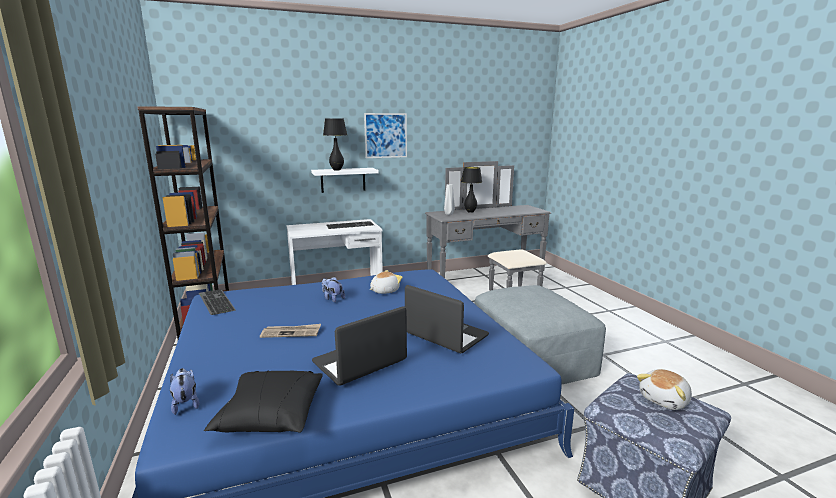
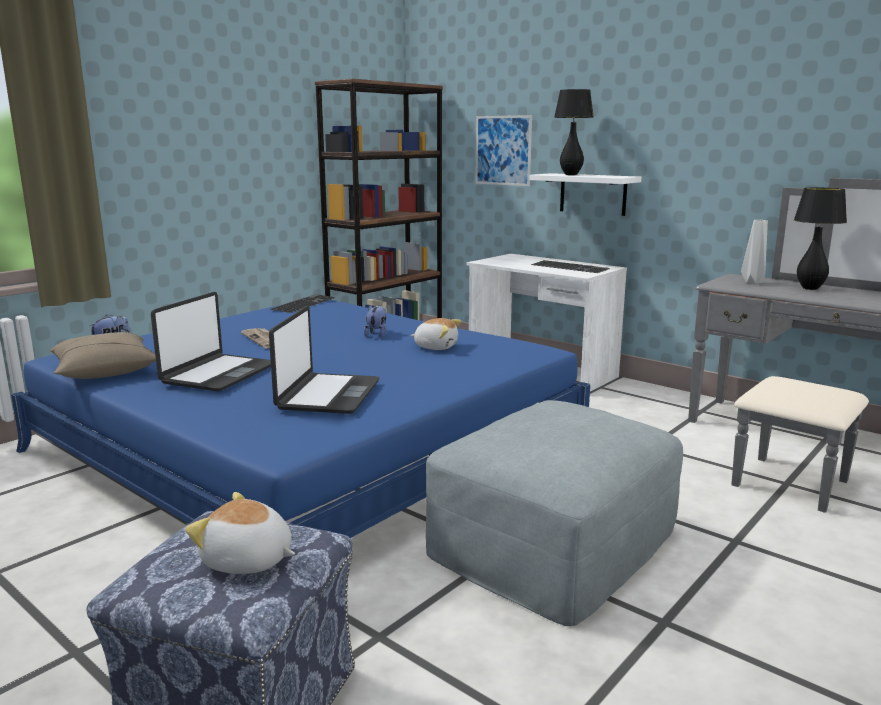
camera: 60 degrees right, 0 degrees up
(270, 415) = (105, 371): black pillow -> beige pillow
(360, 362) = (218, 374): laptop -> laptop turned 90 degrees clockwise
(386, 135) = (670, 119): picture -> picture (503, 150)

